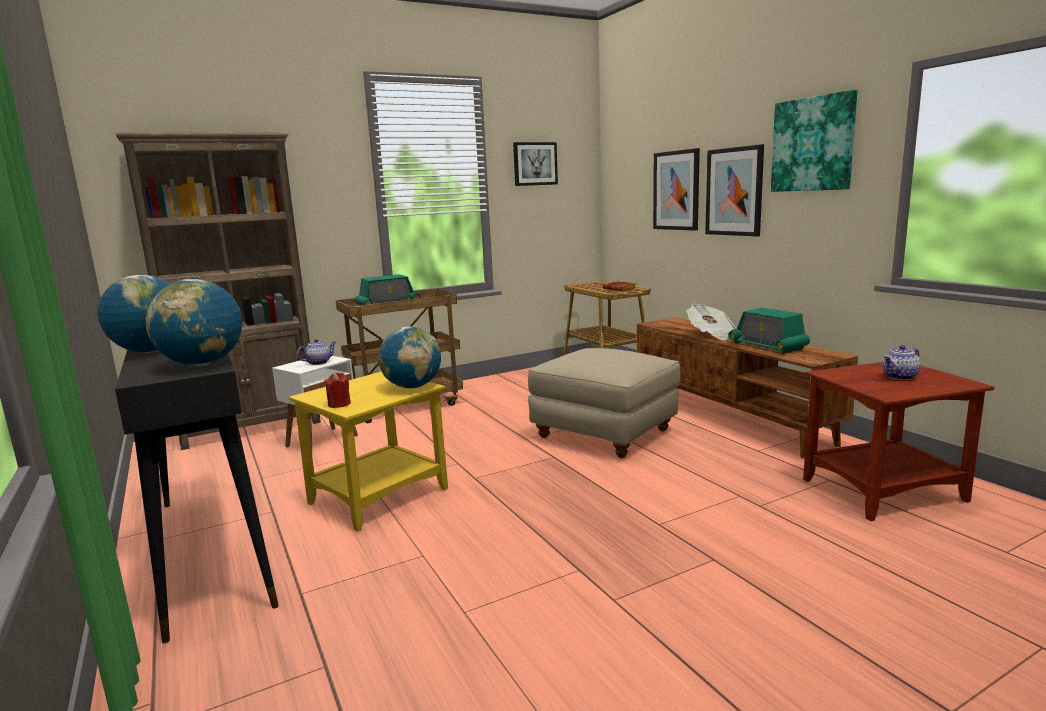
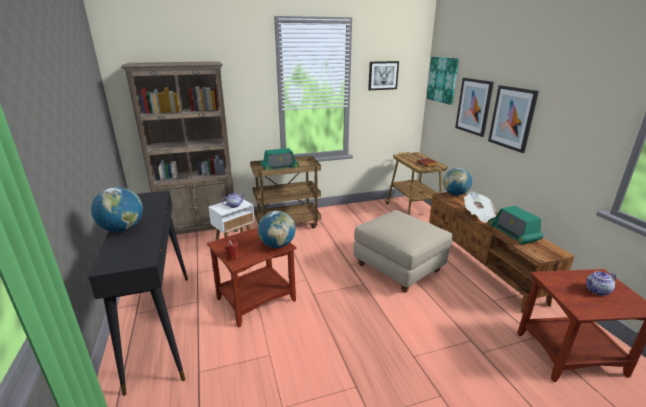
camera: 10 degrees right, 10 degrees up
(202, 364) = (143, 253): globe -> globe (455, 194)
(379, 496) = (256, 300): yellow side table -> brown side table
(813, 144) = (574, 100): picture -> picture (443, 79)

